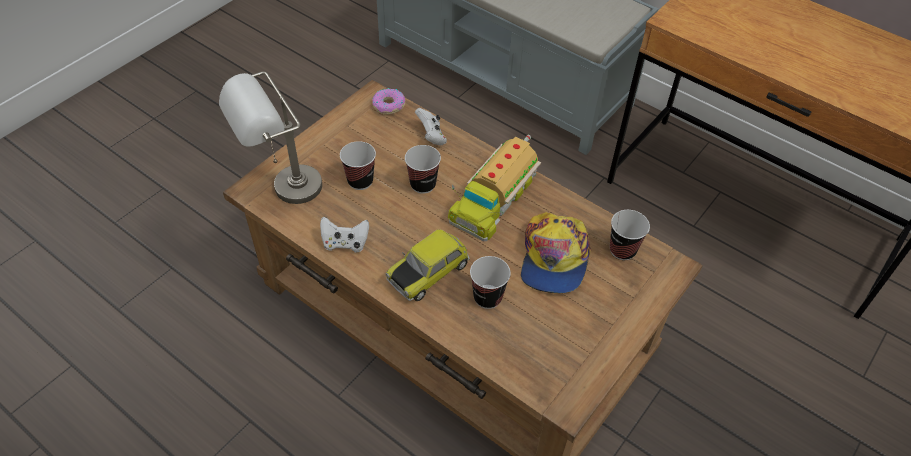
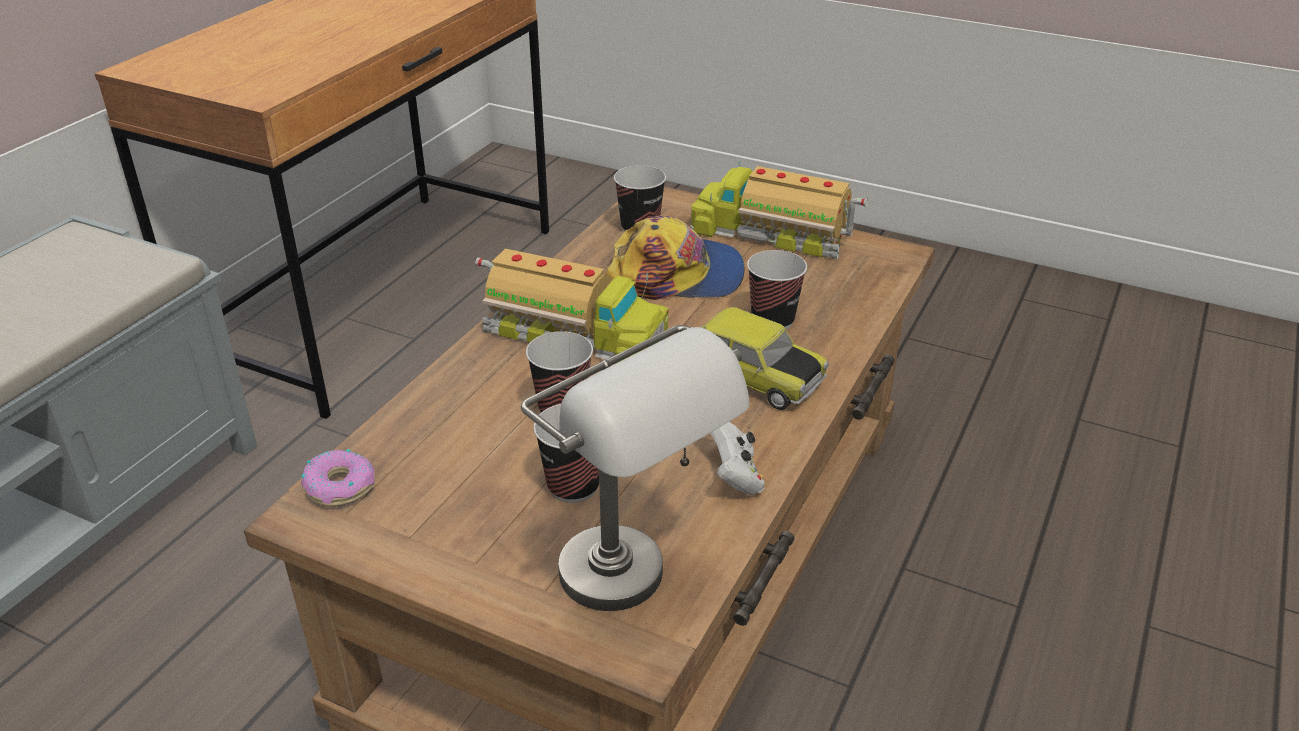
camera: 100 degrees left, 15 degrees down
(431, 136) = (432, 416): white game controller -> none
(609, 329) = (773, 232): none -> toy truck

